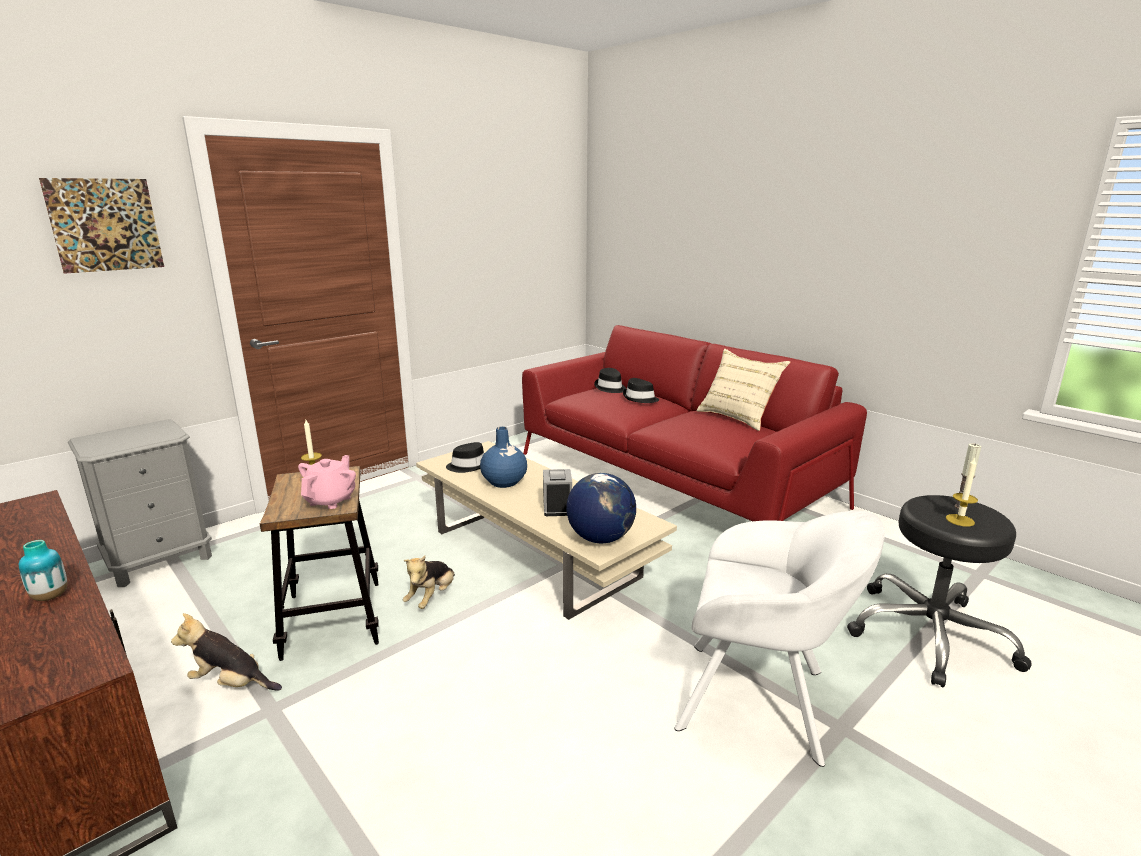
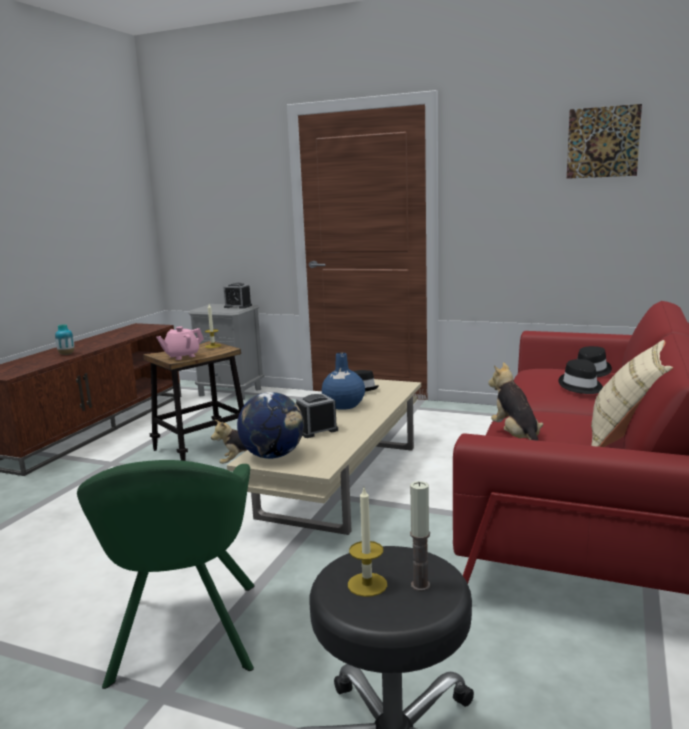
camera: 65 degrees right, 5 degrees down
(105, 225) = (242, 178): picture -> picture (603, 142)
(148, 428) = (238, 306): none -> alarm clock
(231, 683) = (129, 447): plush toy -> plush toy (517, 438)
(331, 500) = (182, 356): pink teapot -> pink teapot turned 150 degrees clockwise
(762, 701) = (184, 637): white armchair -> green armchair

